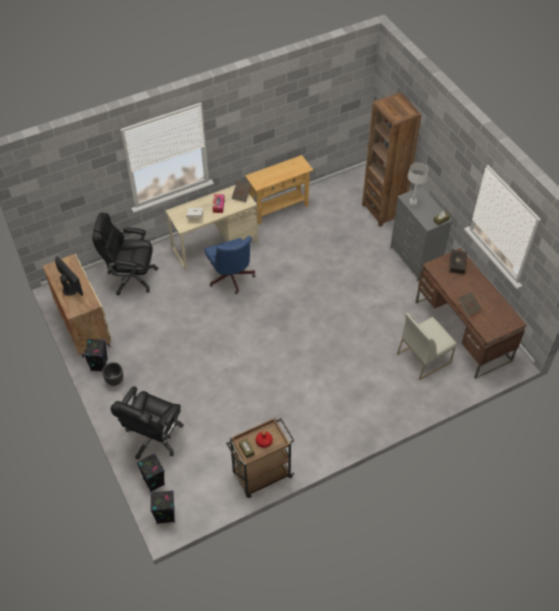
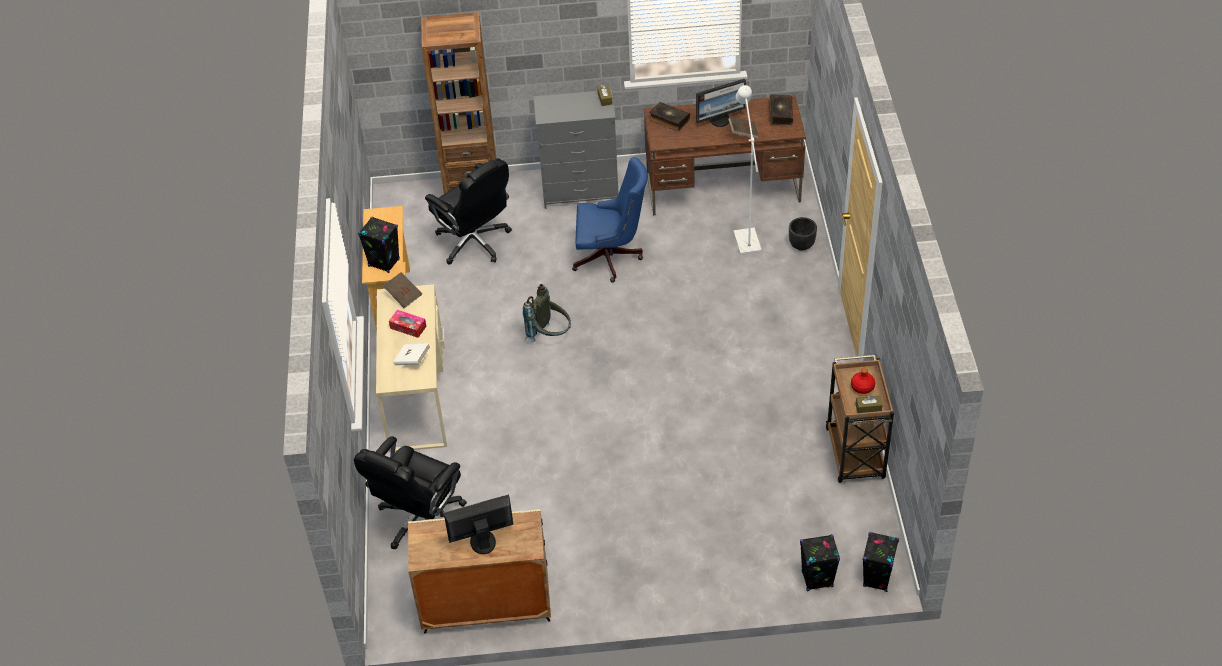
camera: 65 degrees left, 5 degrees down
(99, 365) = (575, 601): black speaker -> black speaker (383, 263)
(114, 380) = (615, 587): black planter -> black planter (801, 245)
(153, 437) = (741, 562): black office chair -> black office chair (474, 242)
(231, 279) = (498, 396): blue office chair -> blue office chair (611, 258)
(288, 286) = (550, 335): none -> grey backpack
(413, 202) = (557, 113): grey table lamp -> none
(424, 357) = (745, 237): white chair -> white floor lamp
(474, 290) = (720, 119): none -> monitor
(501, 321) = (780, 113): none -> book

